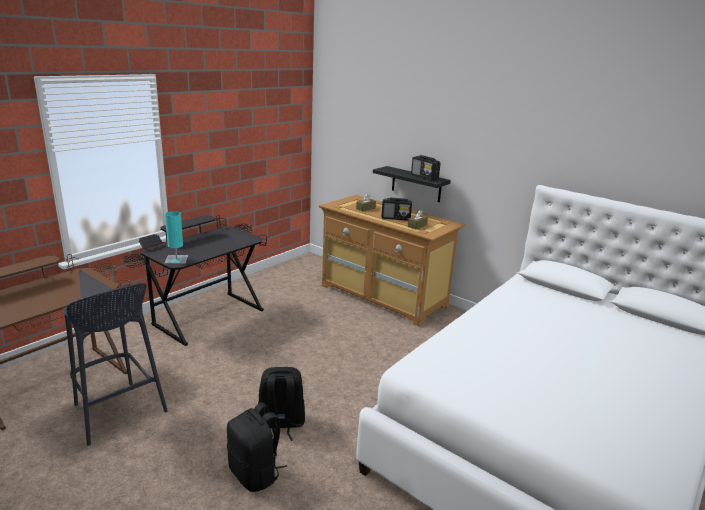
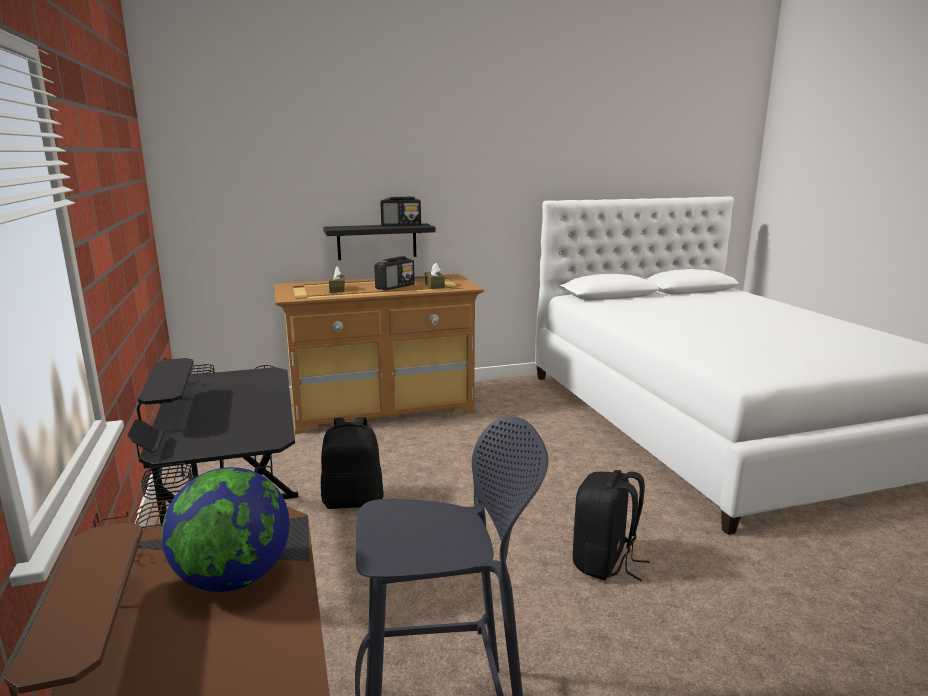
camera: 55 degrees left, 5 degrees down
(65, 292) = (233, 578): none -> globe
(176, 260) = (255, 437): turquoise table lamp -> none
(255, 474) = (703, 614): black backpack -> black backpack (353, 500)

